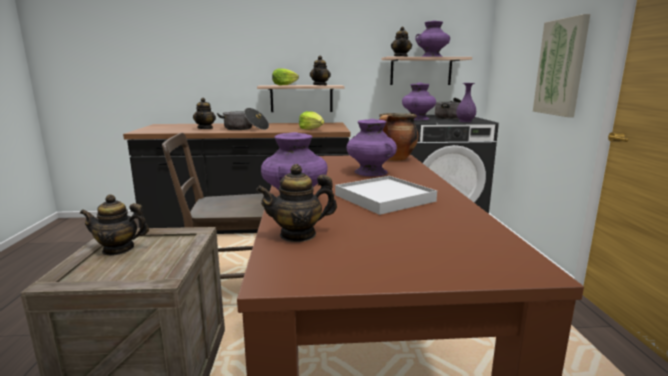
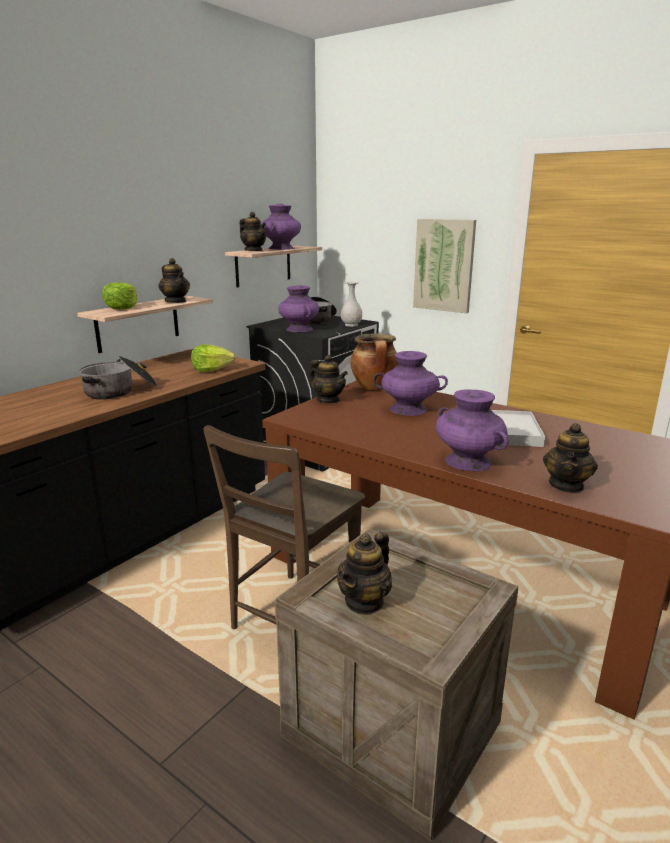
camera: 50 degrees left, 5 degrees up
(205, 128) = (52, 407): teapot -> teapot (328, 400)
(465, 121) = (351, 325): purple vase -> white vase

